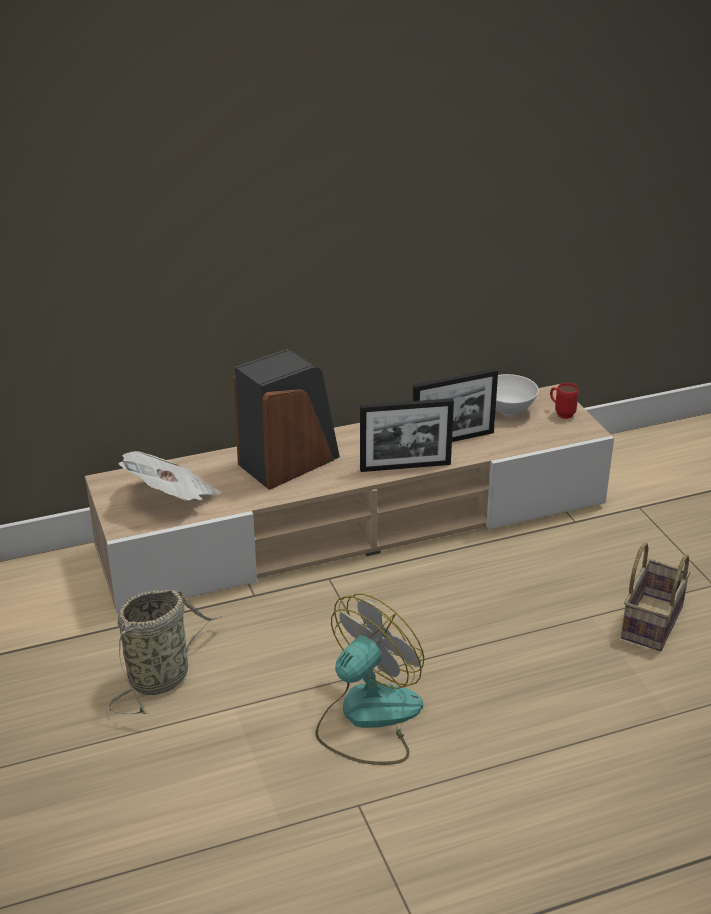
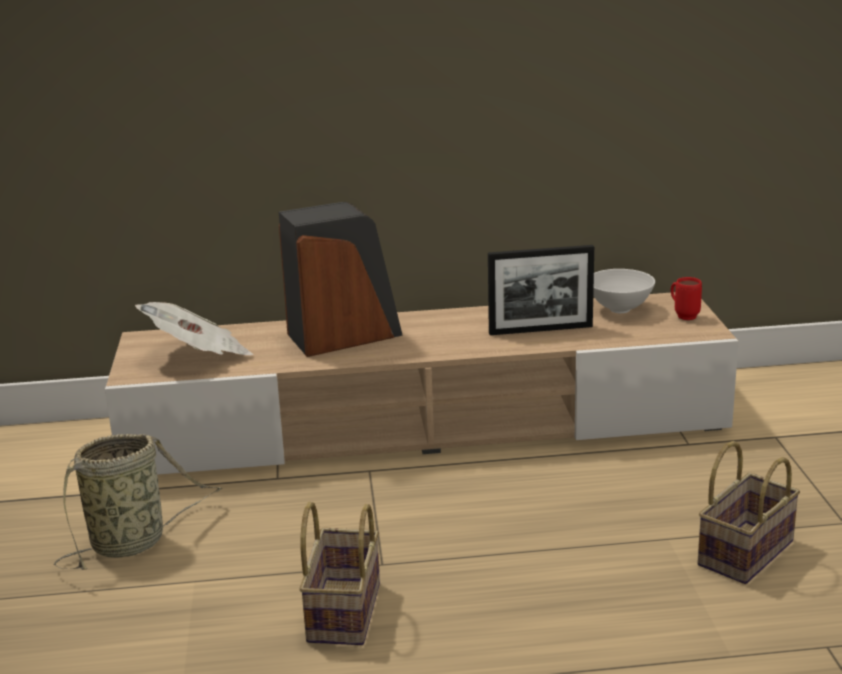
camera: 15 degrees right, 10 degrees down
(368, 718) = (342, 610): fan -> basket
(405, 467) = (472, 348): picture frame -> none

